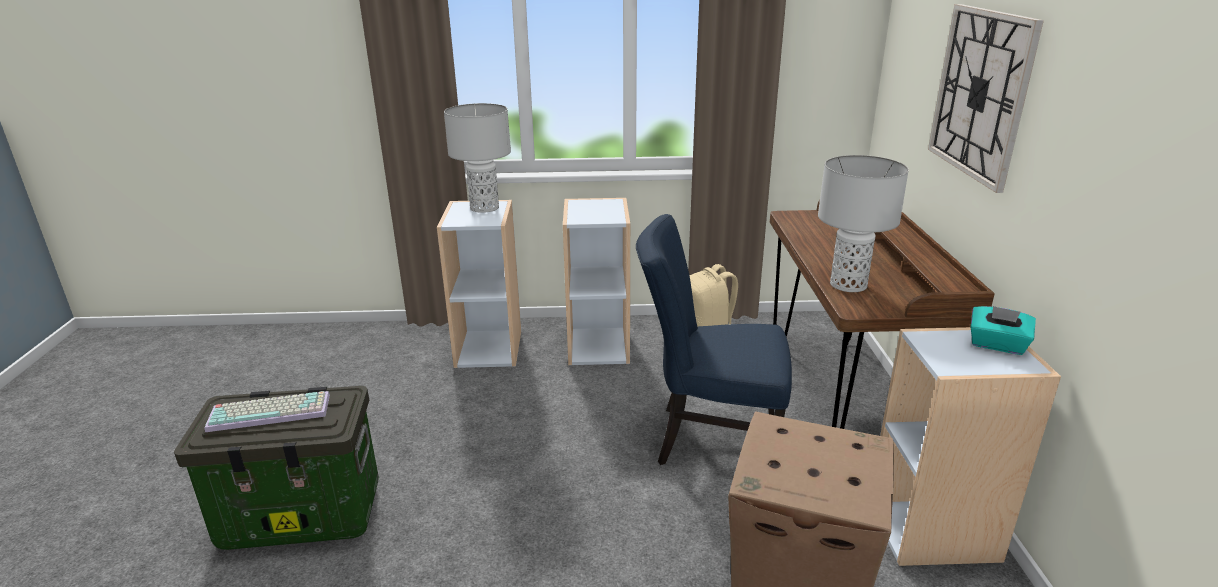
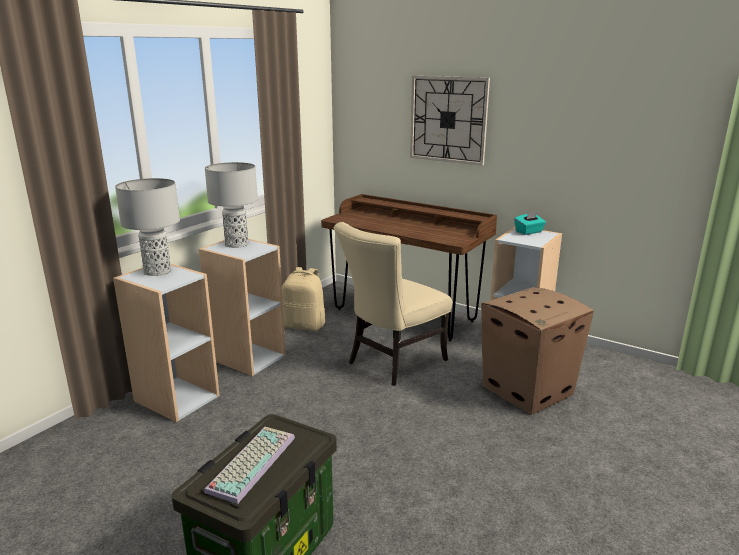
camera: 55 degrees left, 5 degrees down
(709, 439) = (392, 362): blue chair -> beige chair
(849, 284) = (433, 235): white table lamp -> white table lamp (237, 244)

